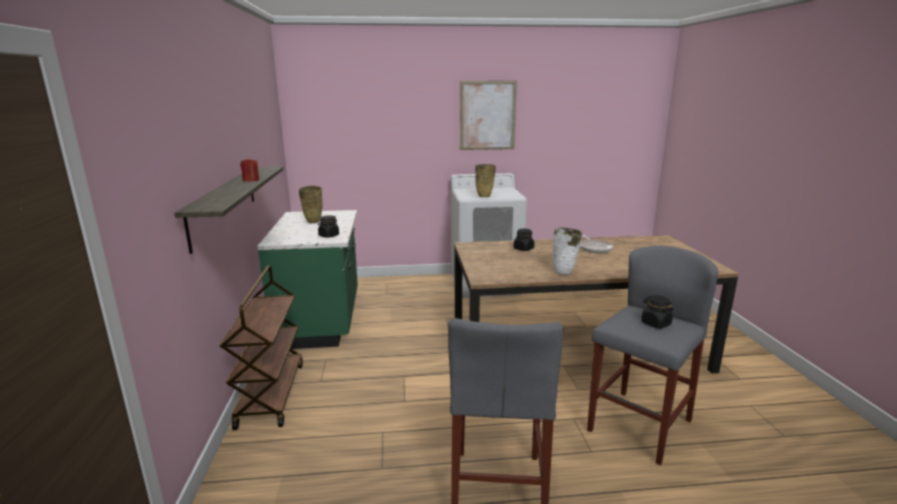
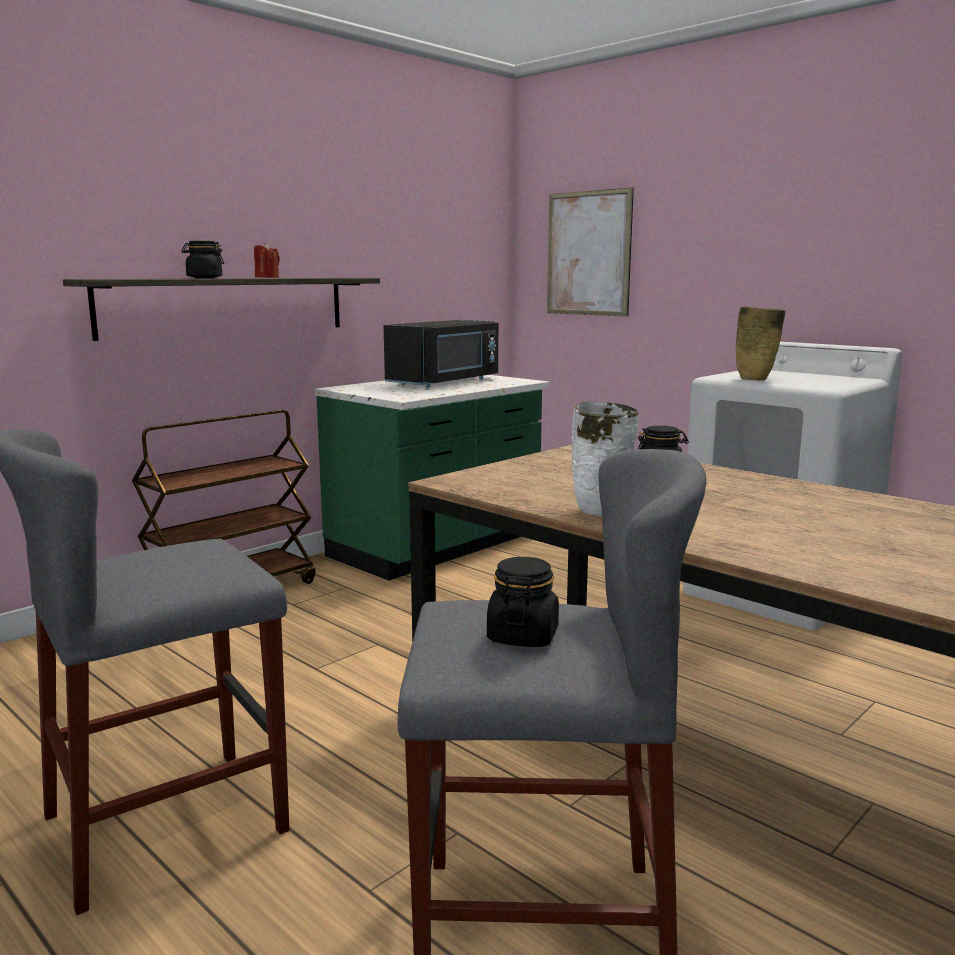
camera: 50 degrees right, 5 degrees down
(313, 222) = (446, 382): beige vase -> black microwave
(328, 236) = (408, 394): black jar -> black jar (204, 278)
(487, 115) = (856, 211): picture -> picture (588, 253)
(594, 248) = (816, 506): frying pan -> none

